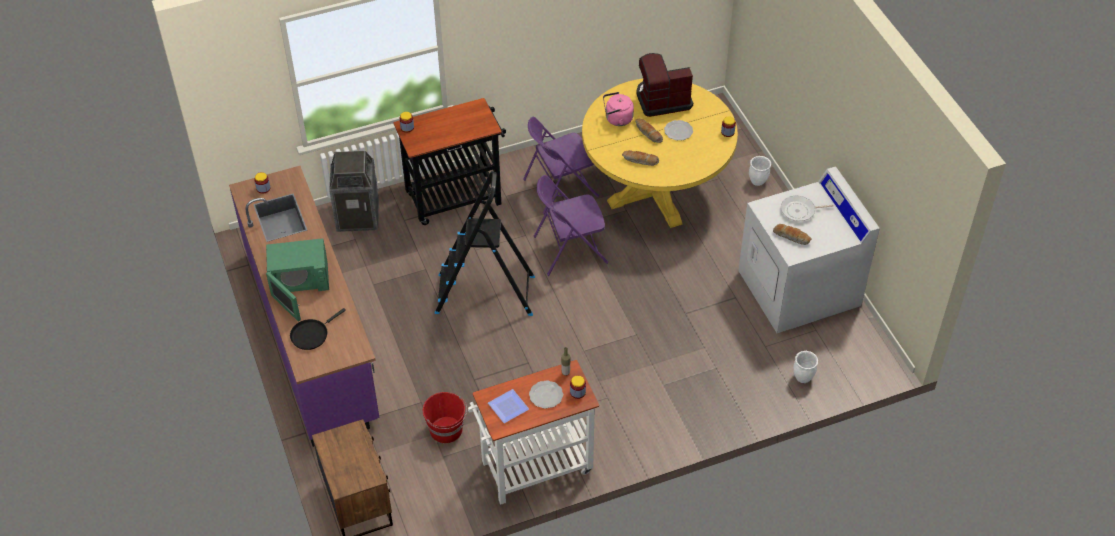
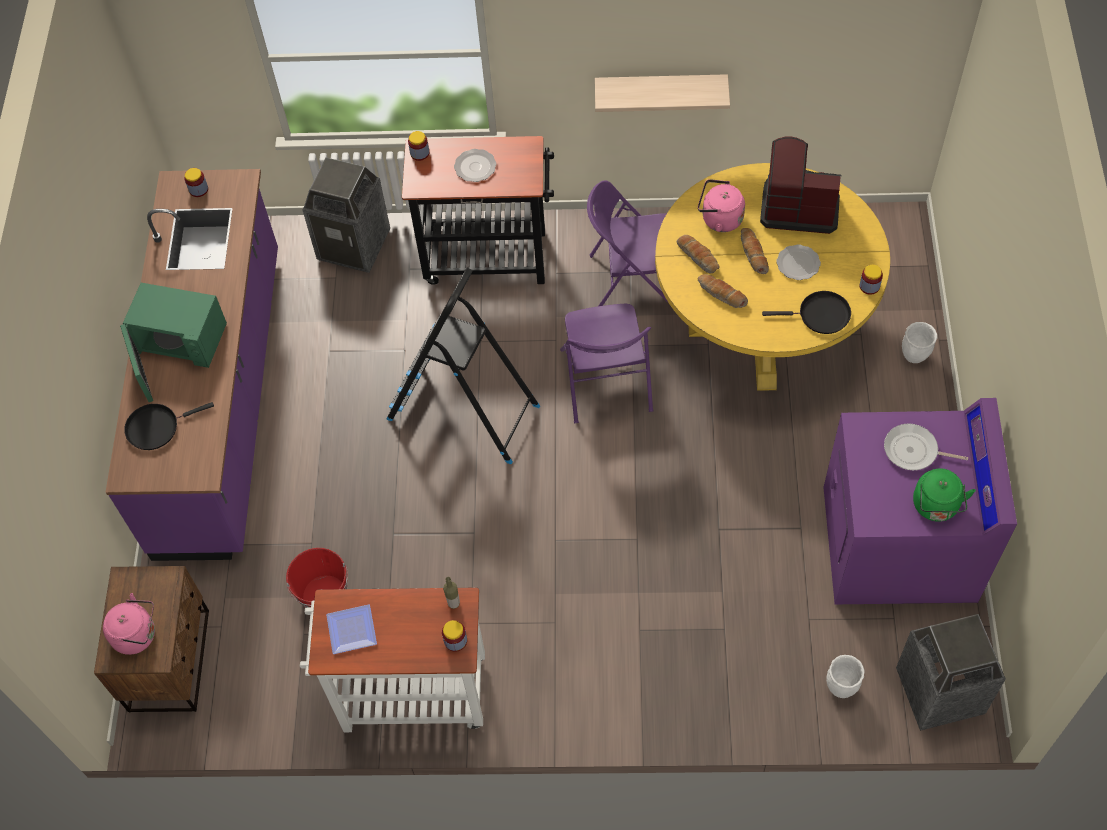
camera: 25 degrees right, 10 degrees up
(352, 468) = (138, 635): none -> pink kettle
(546, 396) = (410, 631): plate -> plate (475, 167)
(552, 48) = (660, 89): none -> shelf
(570, 249) = (605, 380): purple chair -> purple chair turned 105 degrees counterclockwise
(706, 156) = (820, 315): none -> black frying pan
(791, 237) = (882, 490): bread -> bread (698, 257)
(799, 289) = (898, 544): white washing machine -> purple washing machine
(827, 236) = (936, 507): none -> green kettle
(861, 361) = (939, 692): none -> trash can

